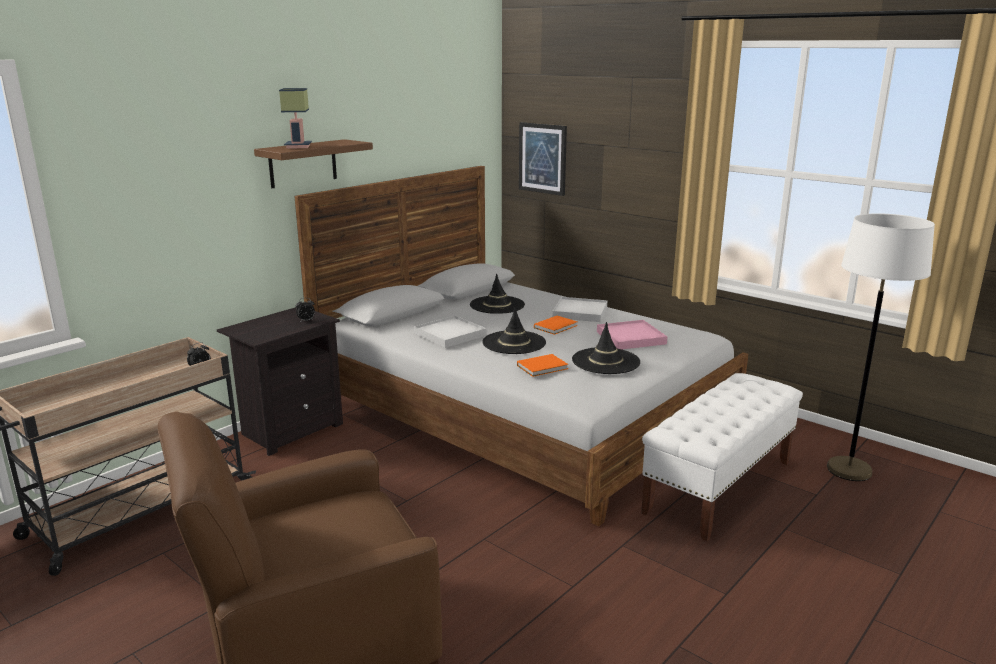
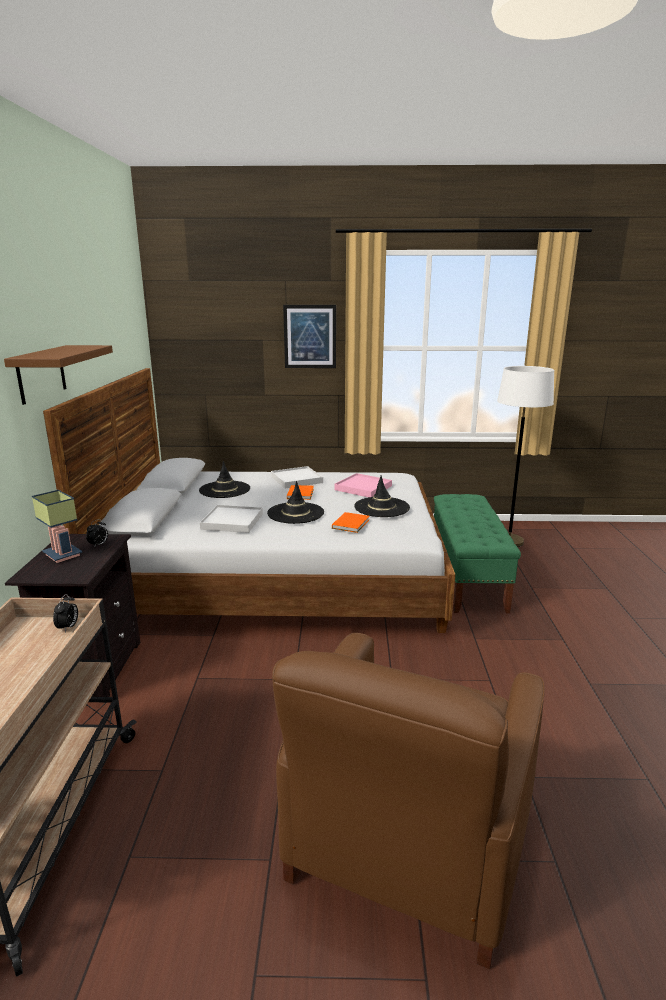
camera: 40 degrees left, 0 degrees up
(297, 146) = (49, 353): table lamp -> table lamp (60, 555)
(542, 158) = (200, 356): picture -> picture (310, 336)
(719, 486) = (467, 577): white bench -> green bench

